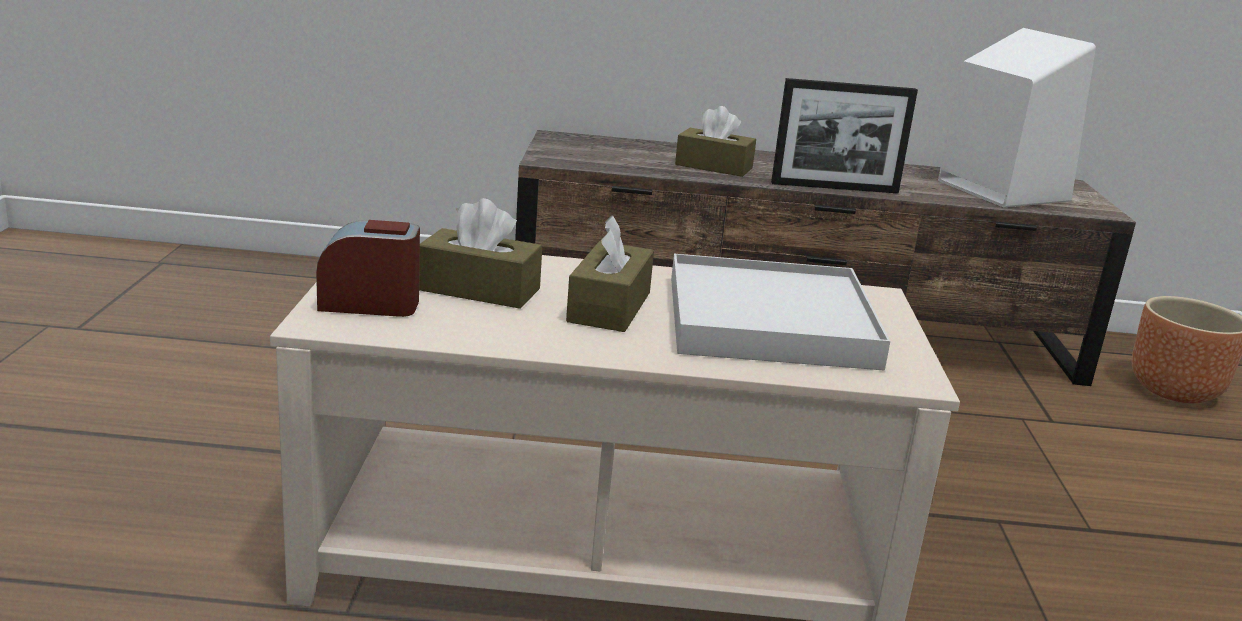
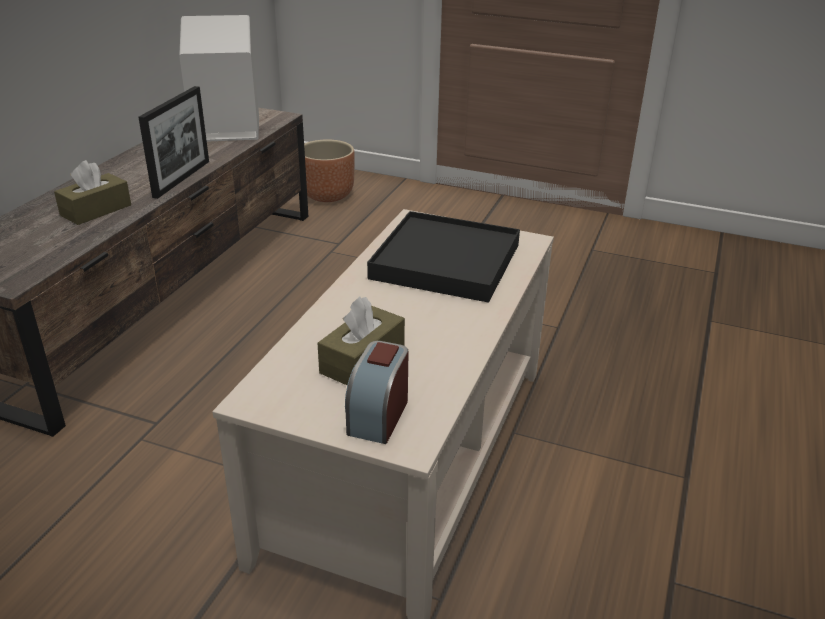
camera: 70 degrees left, 10 degrees up
(609, 307) = (409, 312): brown tissue box -> none
(768, 321) = (445, 262): white tray -> black tray

